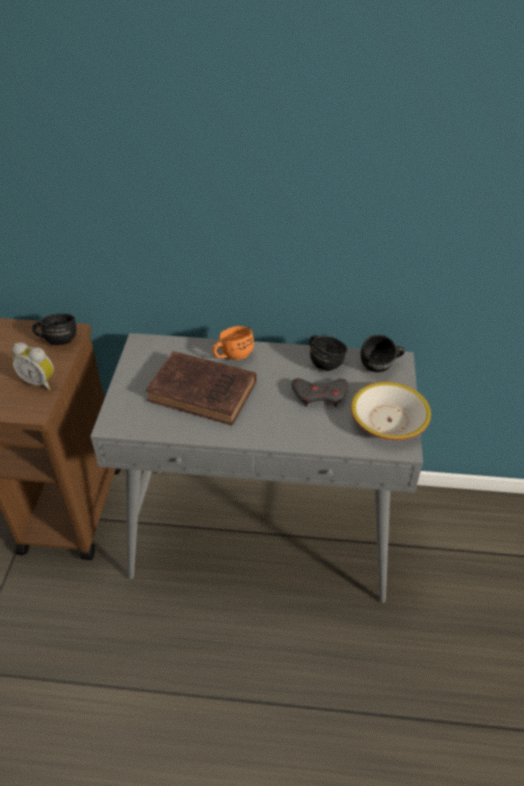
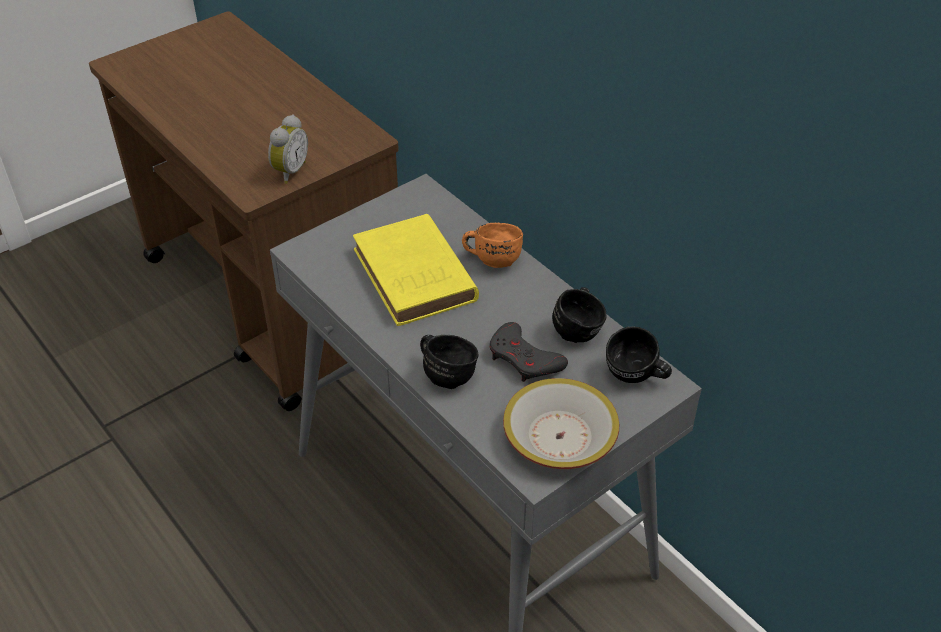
camera: 45 degrees right, 0 degrees up
(40, 382) = (289, 171): alarm clock -> alarm clock turned 135 degrees counterclockwise
(58, 339) = (352, 140): black mug -> black mug (447, 373)
(205, 392) = (416, 277): brown book -> yellow book

